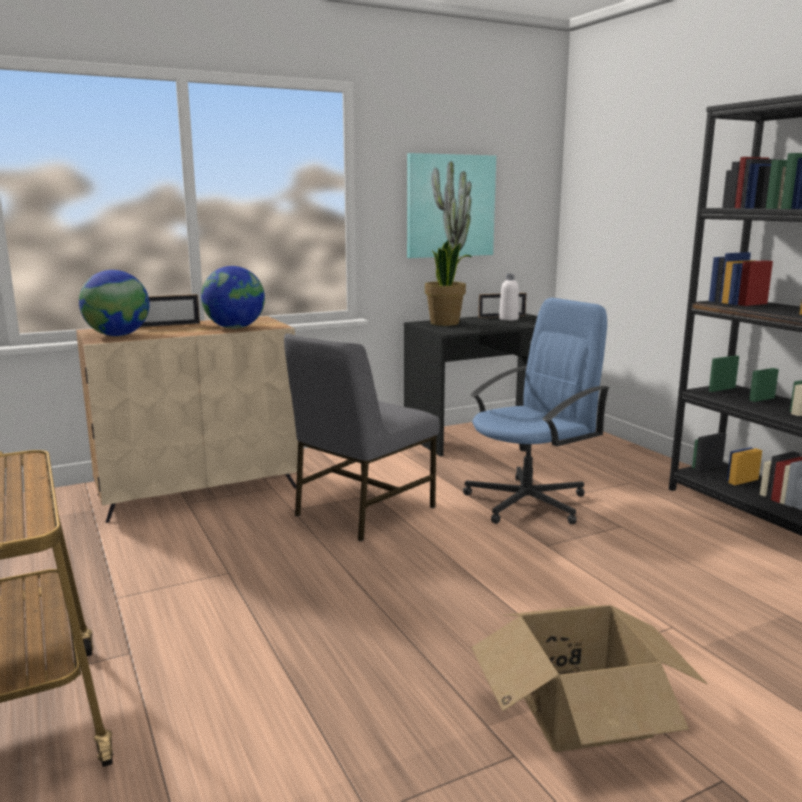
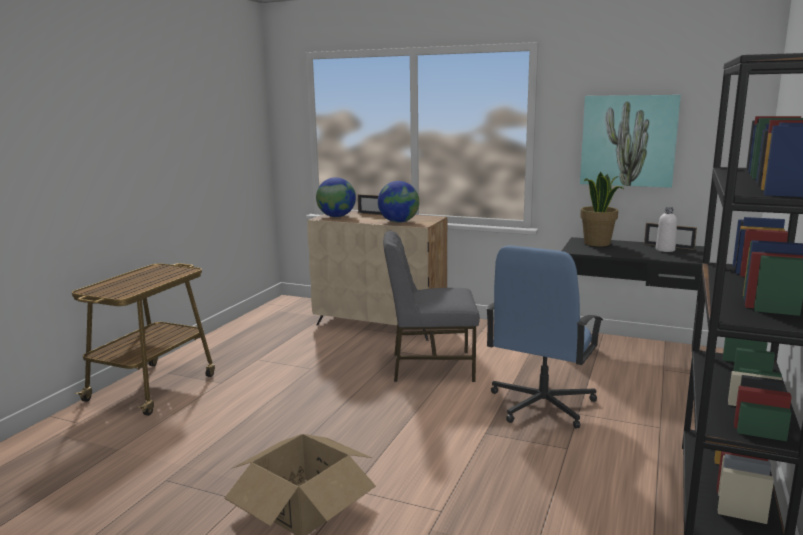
camera: 50 degrees right, 0 degrees up
(528, 502) = (541, 405): blue office chair -> blue office chair turned 105 degrees clockwise

